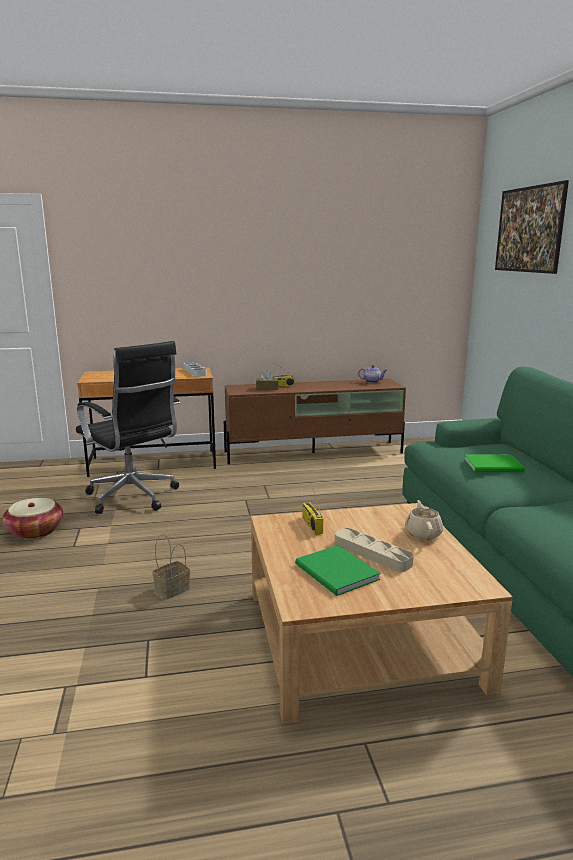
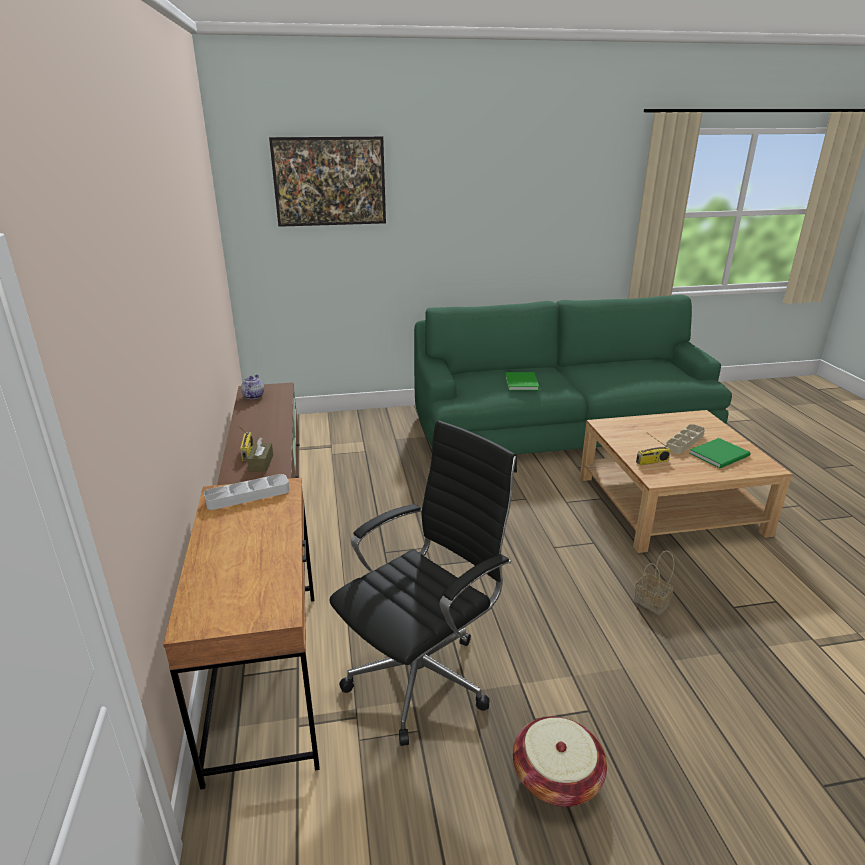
camera: 90 degrees left, 10 degrees up
(423, 533) = (642, 423): beige teapot -> none

